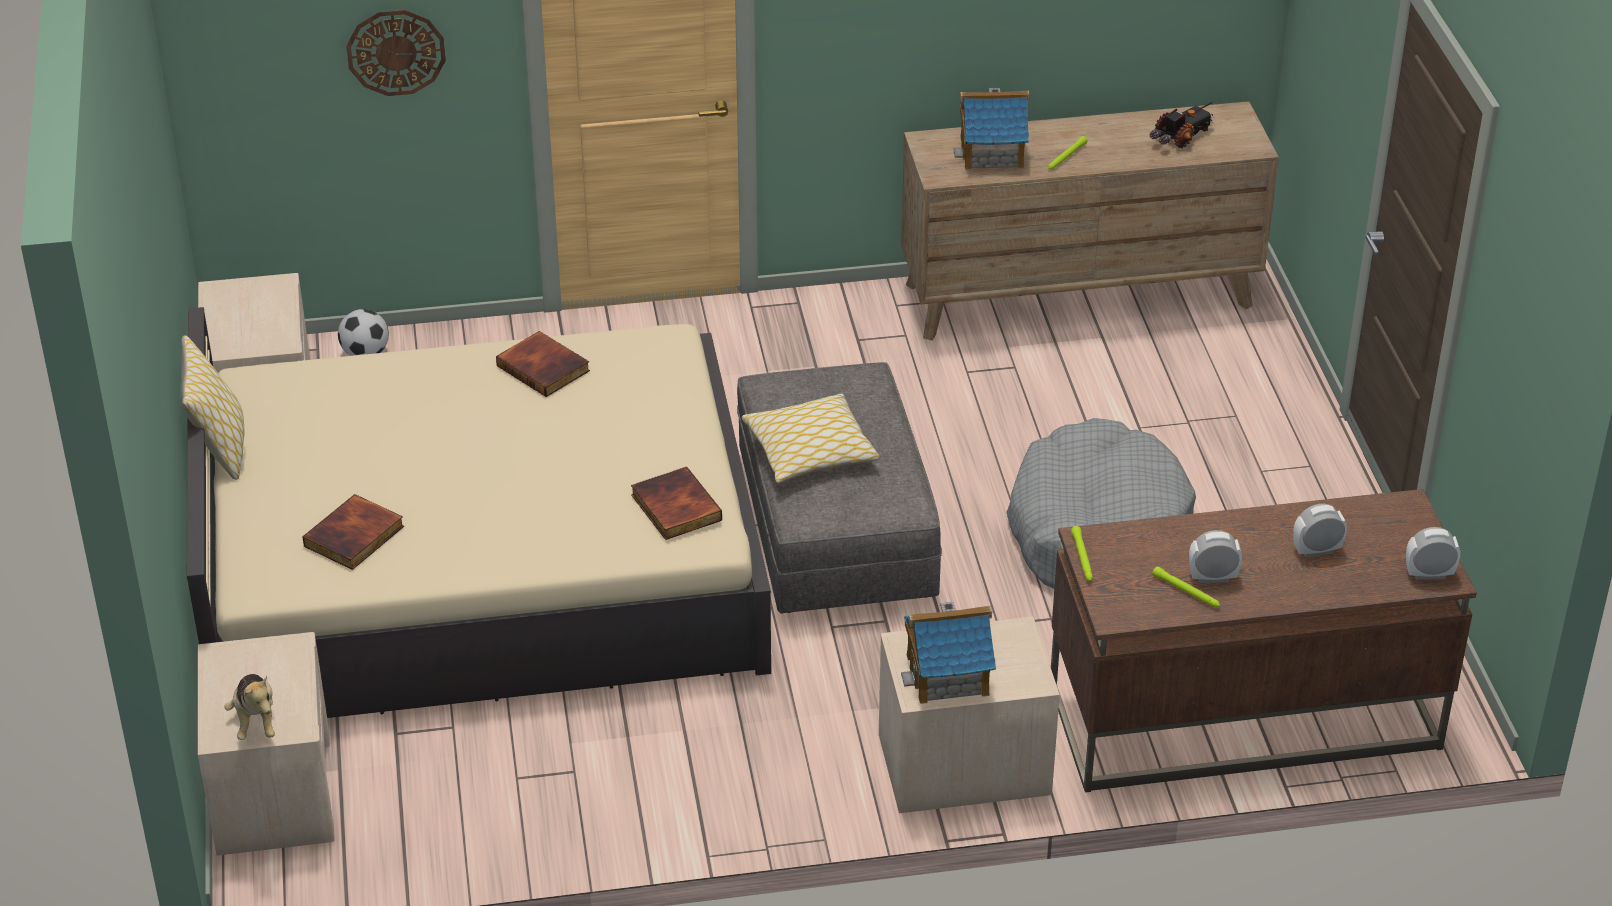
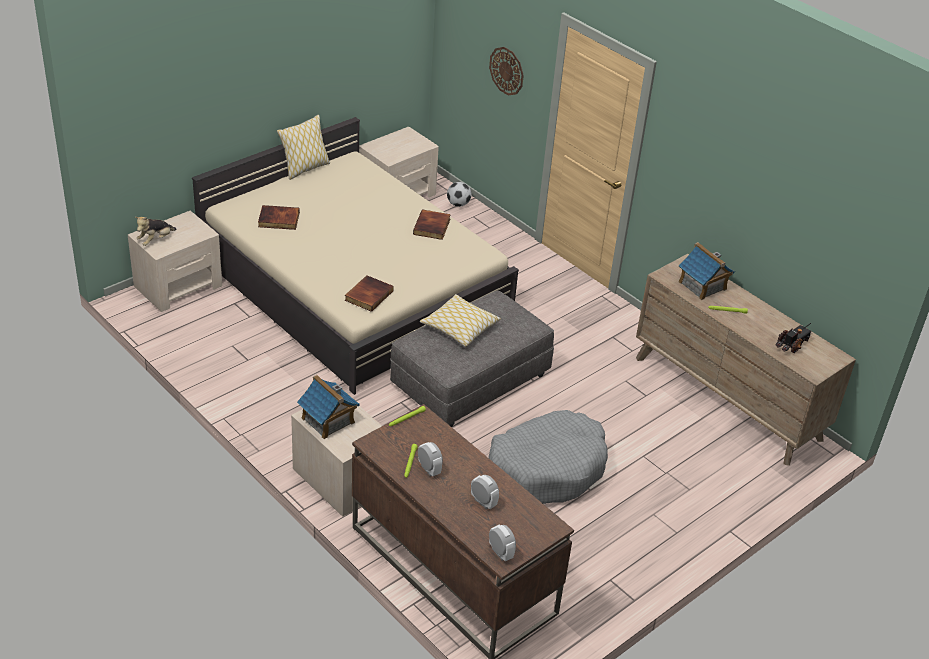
camera: 55 degrees right, 0 degrees up
(1182, 137) = (792, 344): toy truck -> toy truck turned 60 degrees counterclockwise

